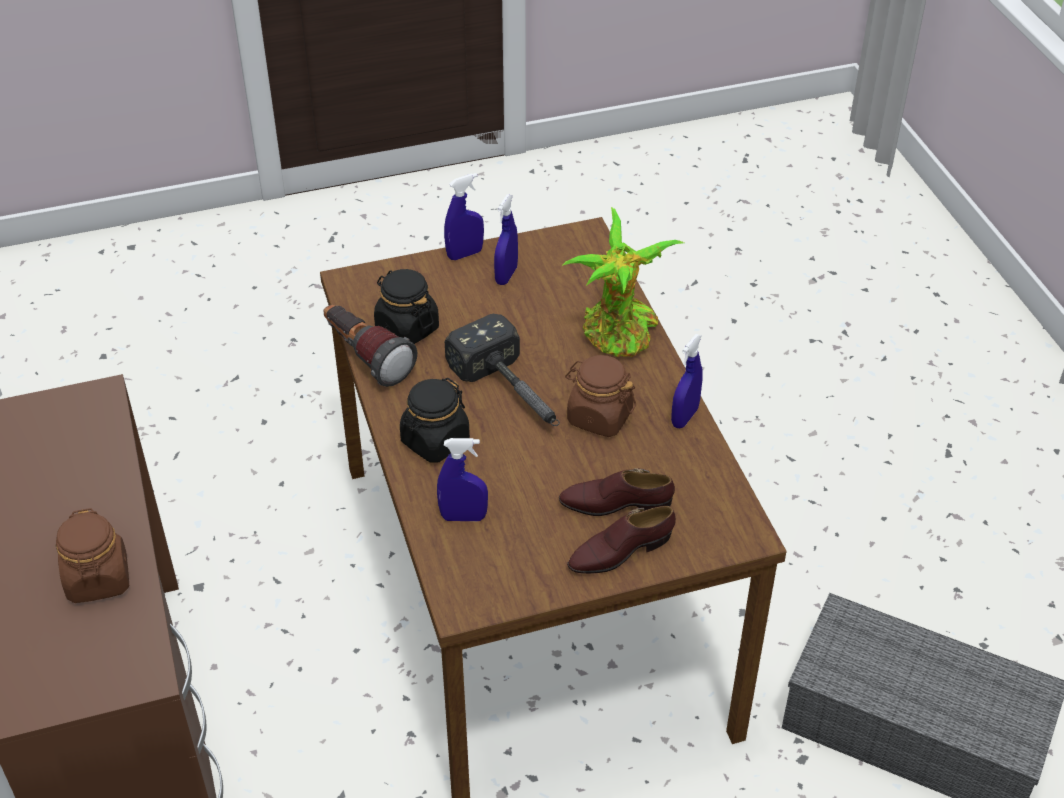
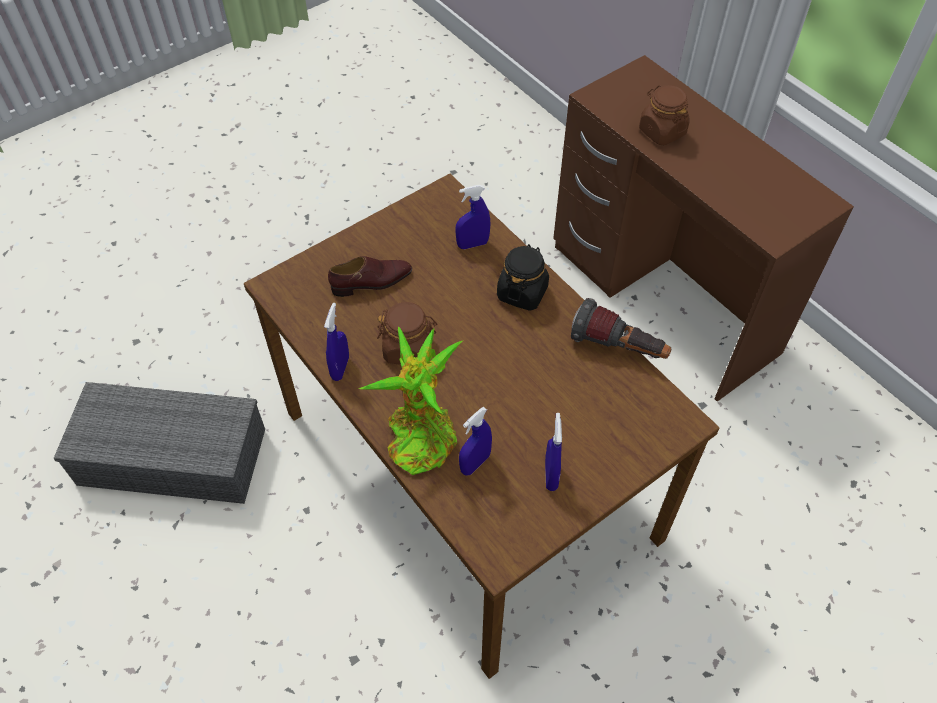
camera: 160 degrees right, 10 degrees up
(406, 328) = (604, 386): black jar -> none
(465, 254) = (603, 491): blue spray bottle -> blue spray bottle (475, 463)
(513, 394) = (484, 349): hammer -> none
(620, 551) = (358, 250): brown shoe -> none

